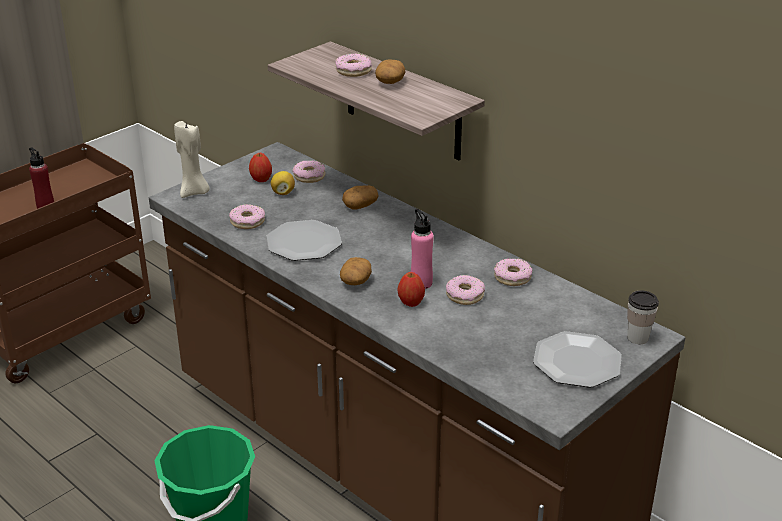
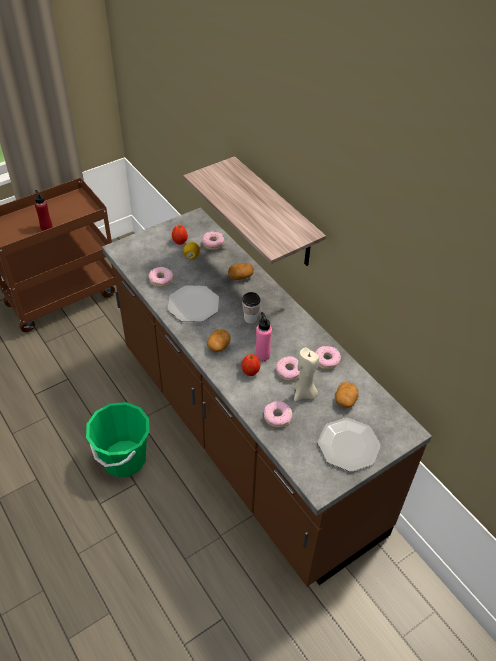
camera: 10 degrees right, 15 degrees up
(194, 192) = (132, 247): beige candle -> beige candle (304, 394)
(353, 71) = (241, 191): donut -> donut (277, 417)
(390, 82) = (263, 206): potato -> potato (345, 400)
(637, 338) = (397, 431): cup -> cup (250, 319)

